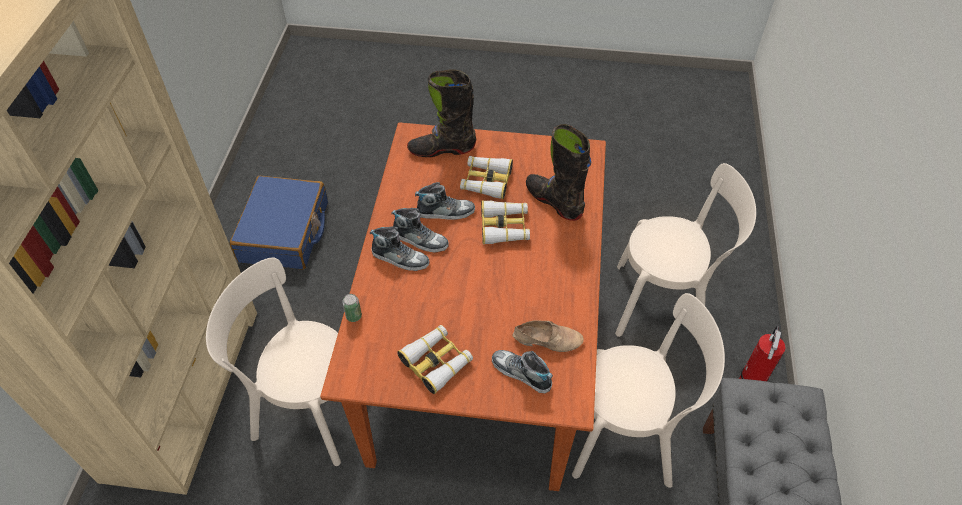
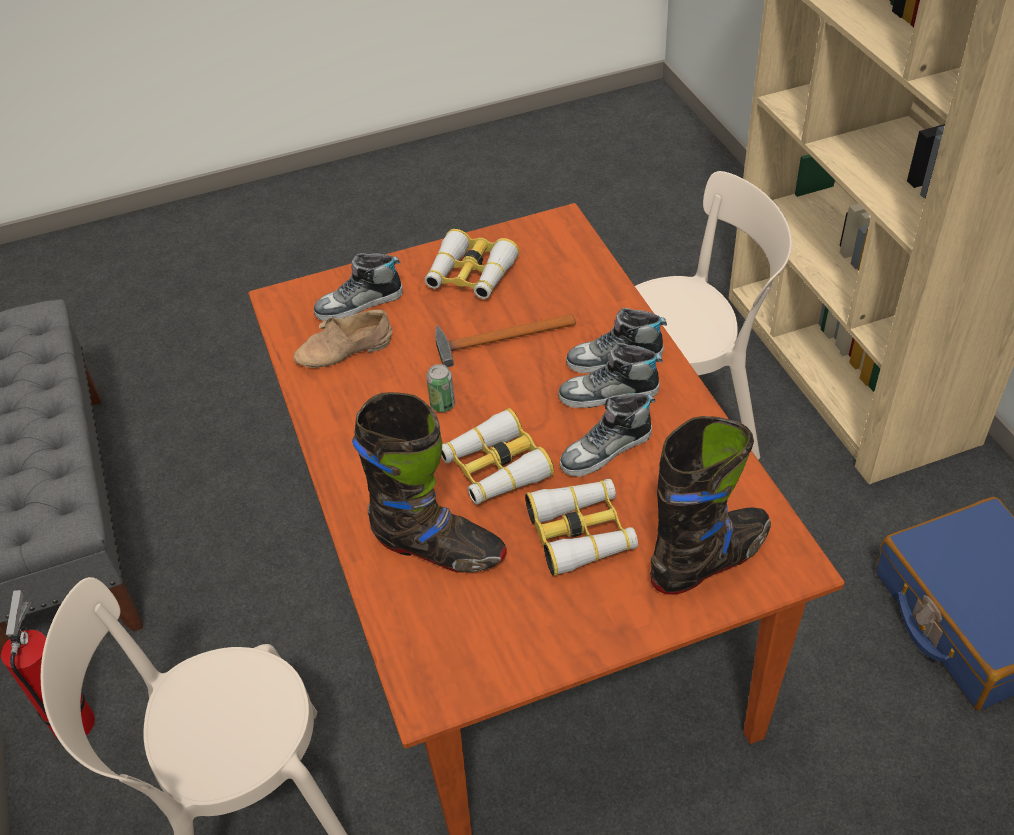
camera: 155 degrees right, 5 degrees down
(354, 316) = (611, 276): can -> can (442, 405)
(452, 303) = (498, 338): none -> hammer
(521, 373) = (359, 304): shoe -> shoe turned 150 degrees clockwise
(628, 435) = (250, 570): beige chair -> none

